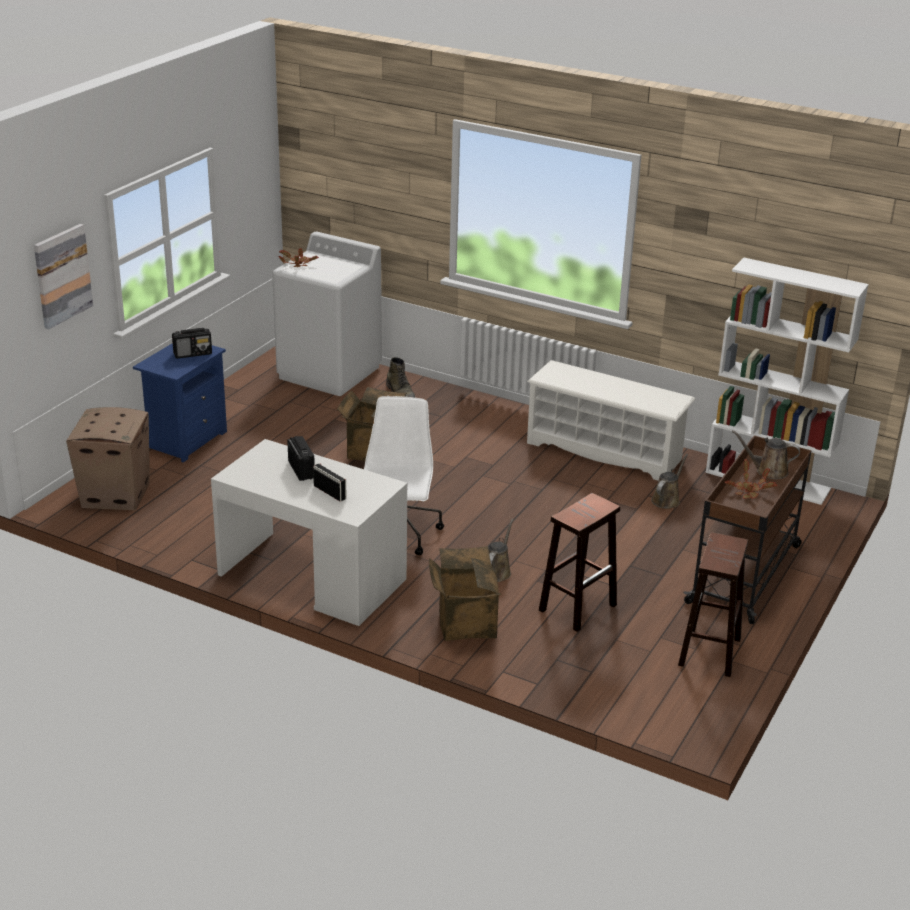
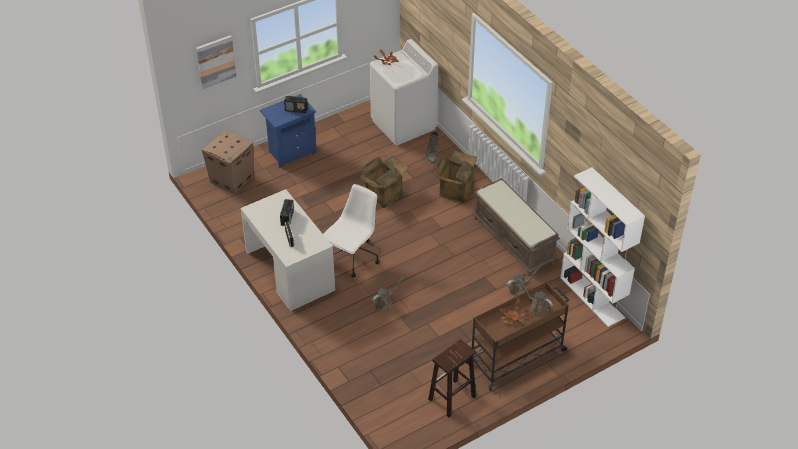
camera: 30 degrees right, 15 degrees up
(464, 623) = (342, 330): cardboard box -> cardboard box (454, 190)
(578, 607) = (408, 343): brown stool -> none
(605, 451) = (514, 241): white shoe rack -> brown bench

